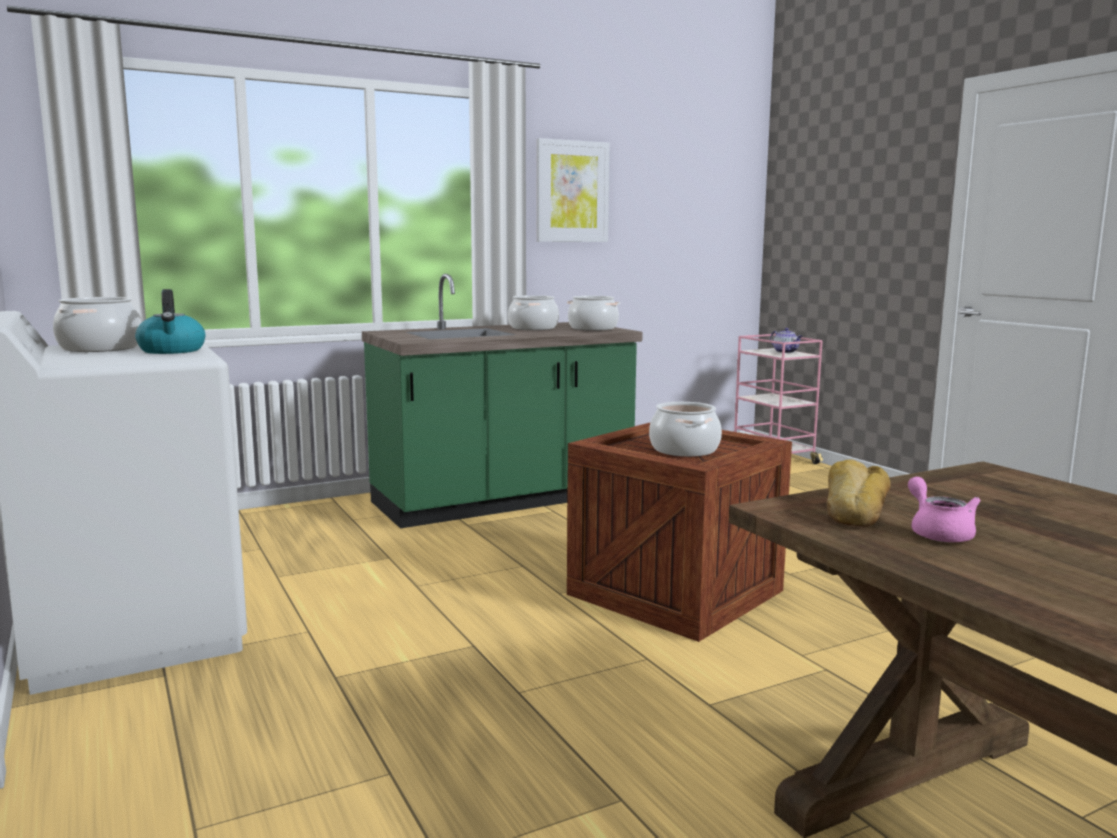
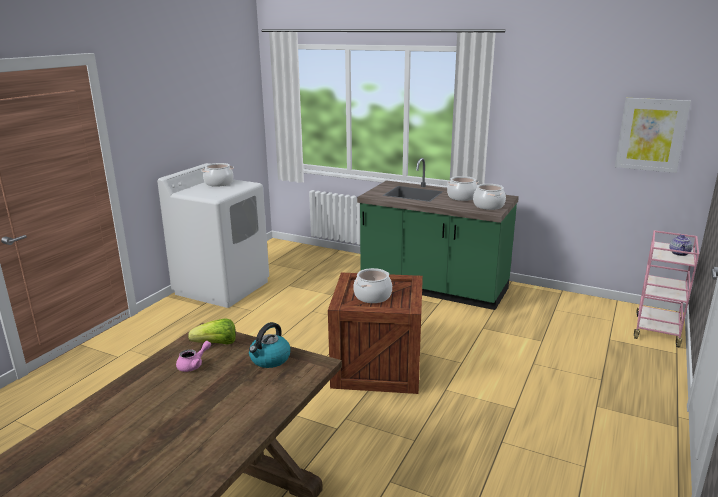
camera: 55 degrees right, 10 degrees up
(172, 351) = (224, 191): kettle -> kettle (270, 359)
(572, 191) = (532, 110): picture -> picture (651, 134)
(853, 508) = (216, 344): bread -> lettuce

